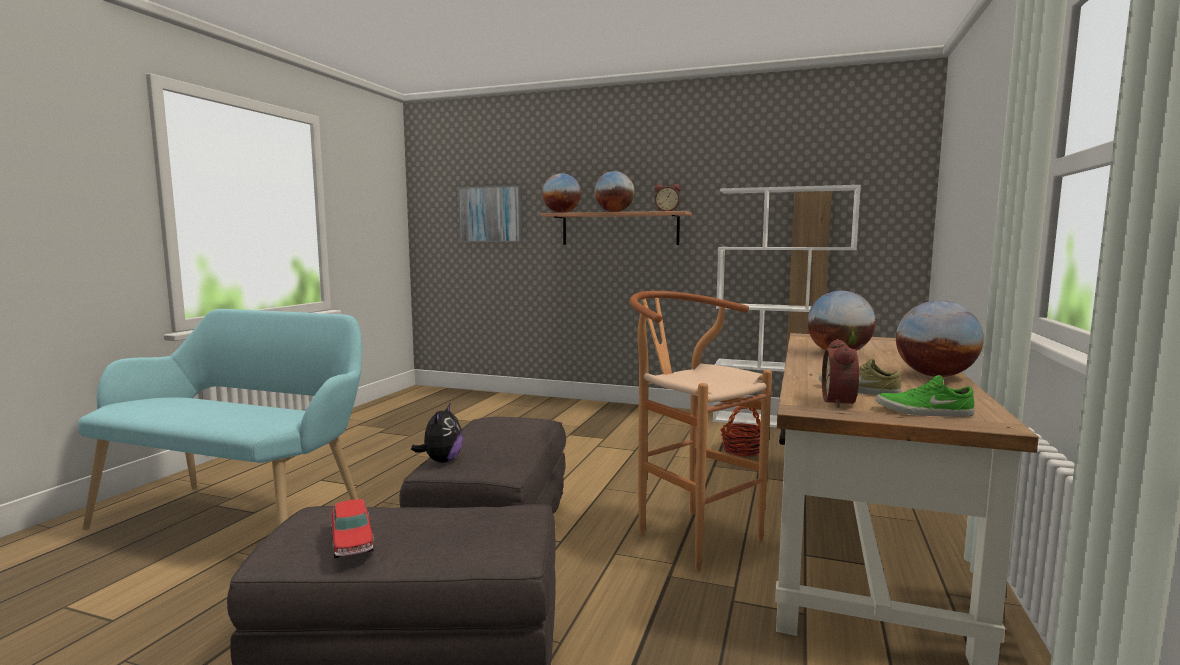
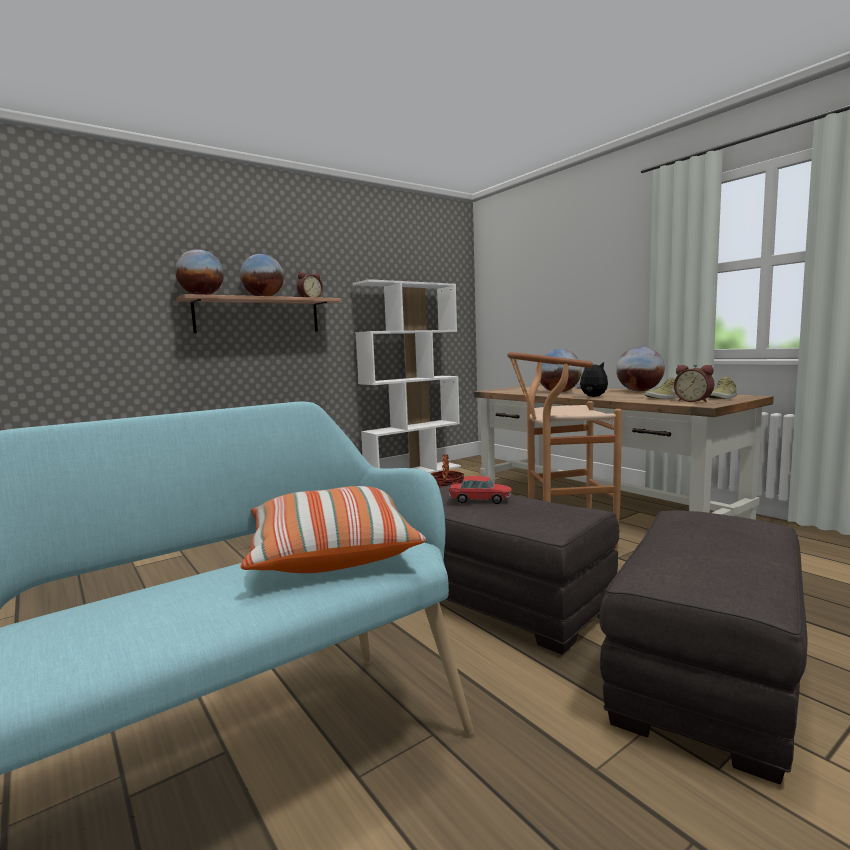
camera: 55 degrees left, 0 degrees up
(266, 414) = (330, 553): none -> pillow
(352, 541) = (738, 567): toy car -> toy car (480, 500)
(441, 461) = (535, 523): plush toy -> plush toy (592, 397)
(490, 214) = (78, 294): picture -> none
(924, 412) = (723, 398): green shoe -> beige shoe

